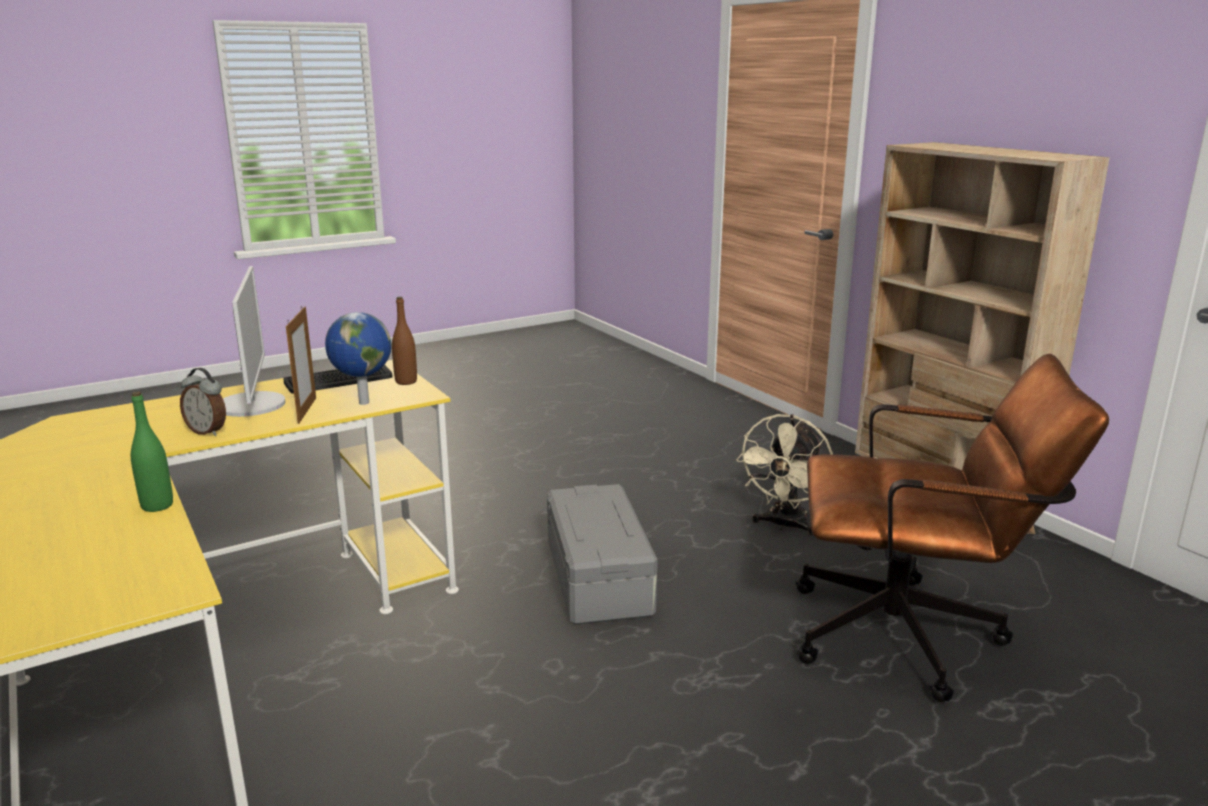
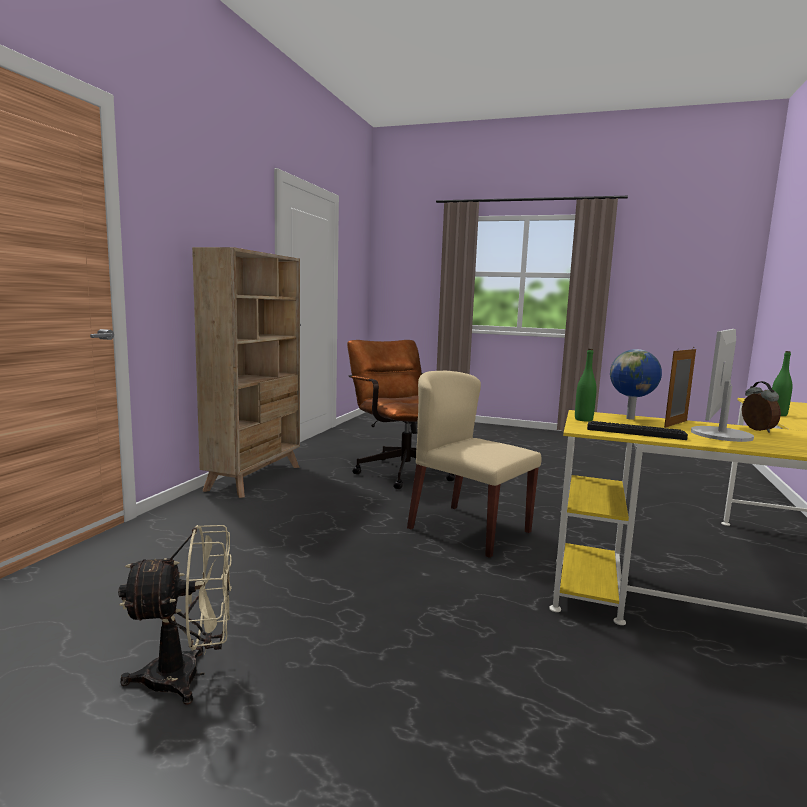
camera: 130 degrees left, 10 degrees down
(406, 382) = (583, 419): brown bottle -> green bottle
(600, 578) = (468, 529): grey storage box -> beige chair
(784, 525) = (329, 503): beige fan -> beige fan (187, 676)

